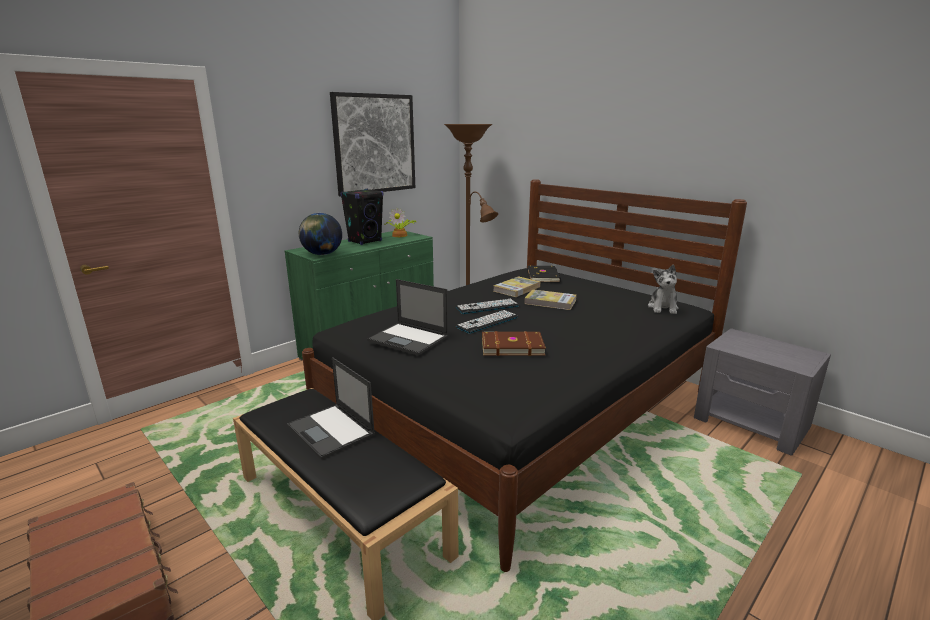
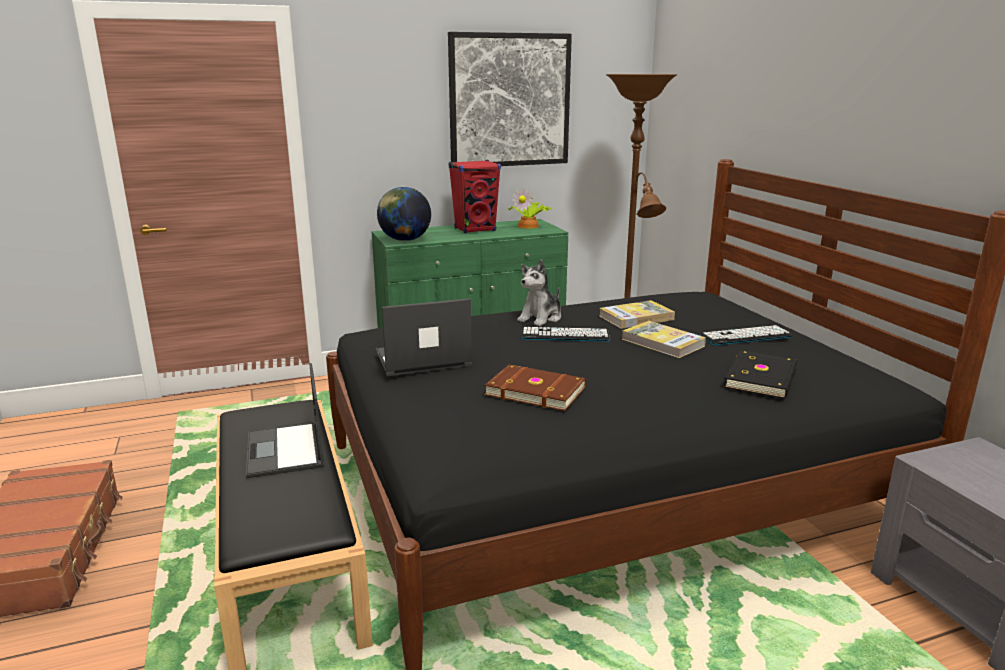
camera: 25 degrees right, 0 degrees up
(365, 241) = (475, 229): black speaker -> red speaker
(409, 339) = (421, 358): laptop -> laptop turned 105 degrees clockwise
(487, 322) = (541, 355): keyboard -> keyboard (746, 336)
(543, 276) = (699, 306): black book -> black book (763, 378)
(663, 308) = (840, 380): plush toy -> plush toy (541, 318)

